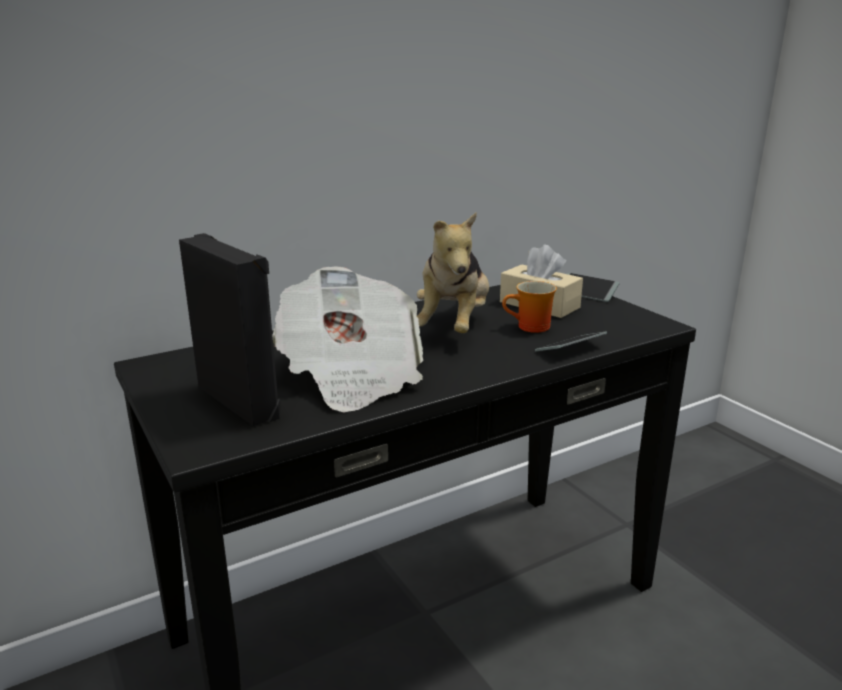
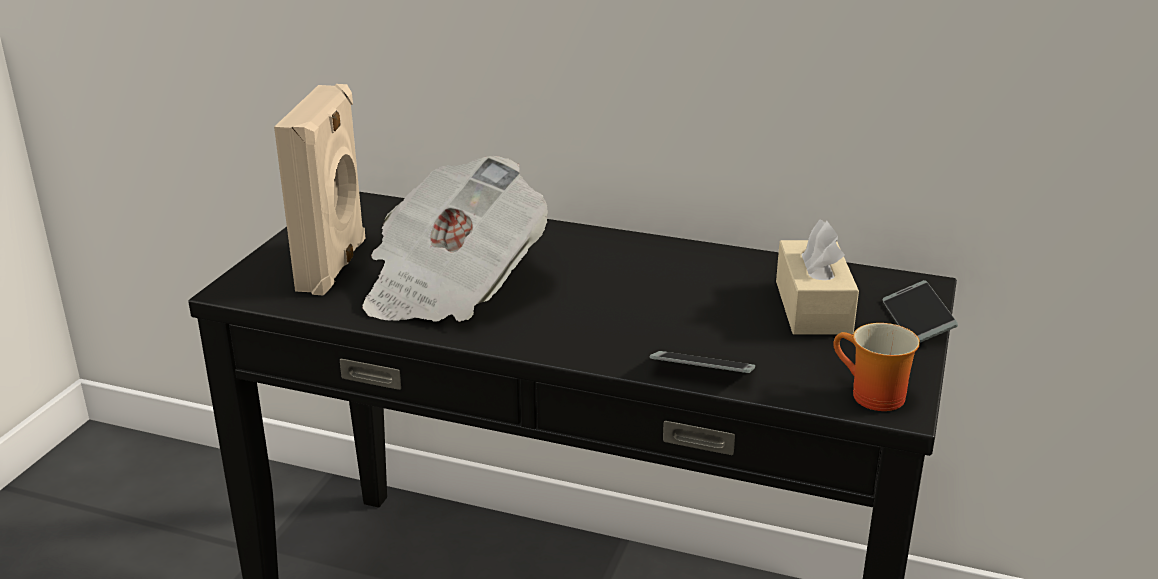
camera: 50 degrees right, 5 degrees up
(241, 400) = (334, 266): black speaker -> beige speaker
(454, 326) = (653, 285): plush toy -> none
(530, 328) = (726, 328): mug -> mug (870, 396)

